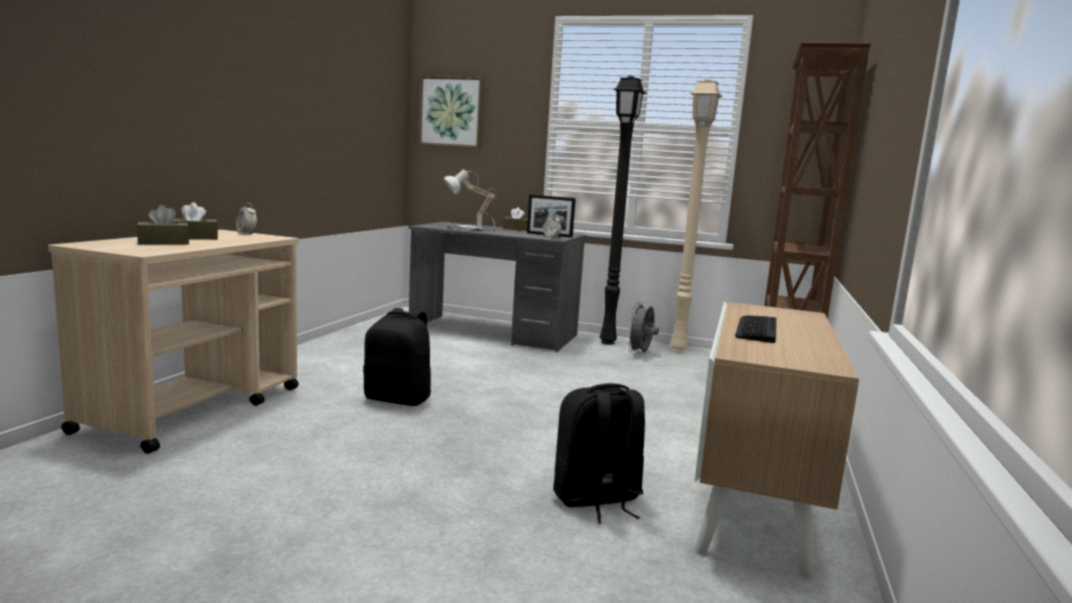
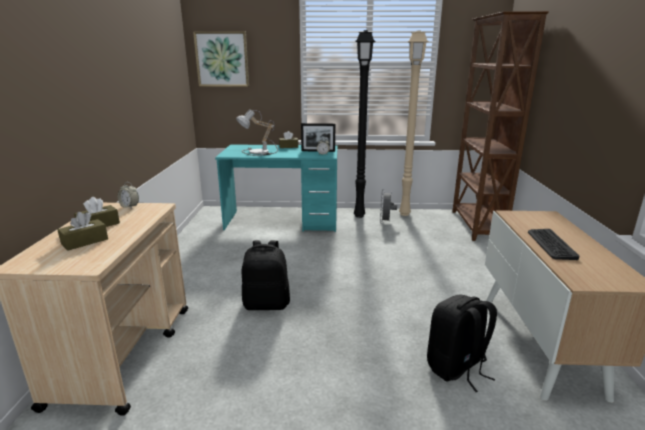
camera: 15 degrees left, 10 degrees up
(494, 333) = (282, 221): grey desk -> turquoise desk

